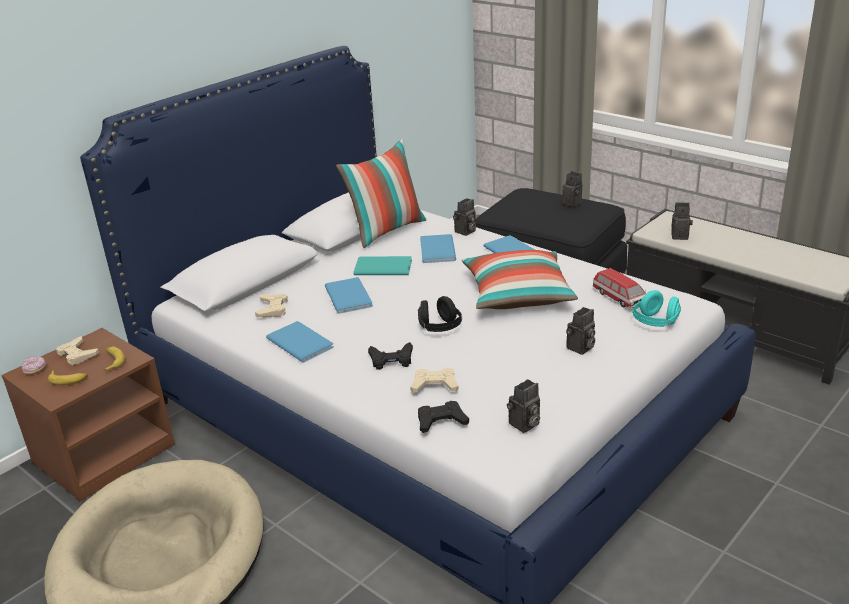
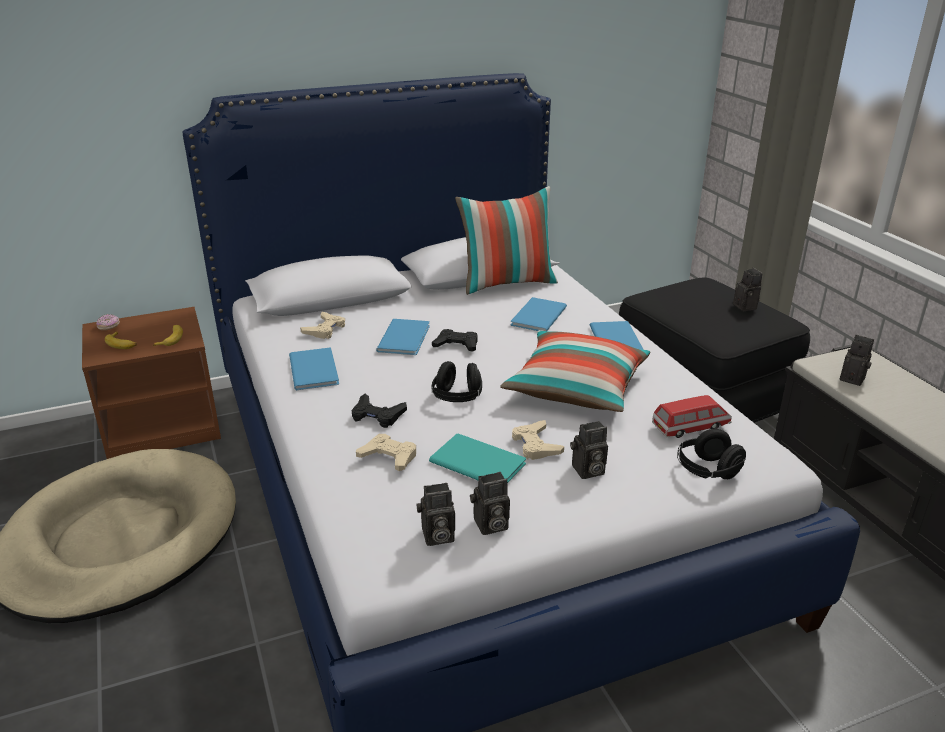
camera: 25 degrees right, 0 degrees up
(77, 354) = (151, 324): beige game controller -> beige game controller (535, 445)
(381, 267) = (466, 318): turquoise book -> turquoise book (477, 461)
(441, 421) = (356, 498): black game controller -> black game controller (456, 345)
(465, 232) = (586, 305): camera -> camera (490, 526)
(619, 298) = (690, 427): toy car -> toy car turned 105 degrees counterclockwise
(655, 323) = (707, 471): turquoise headphones -> black headphones

